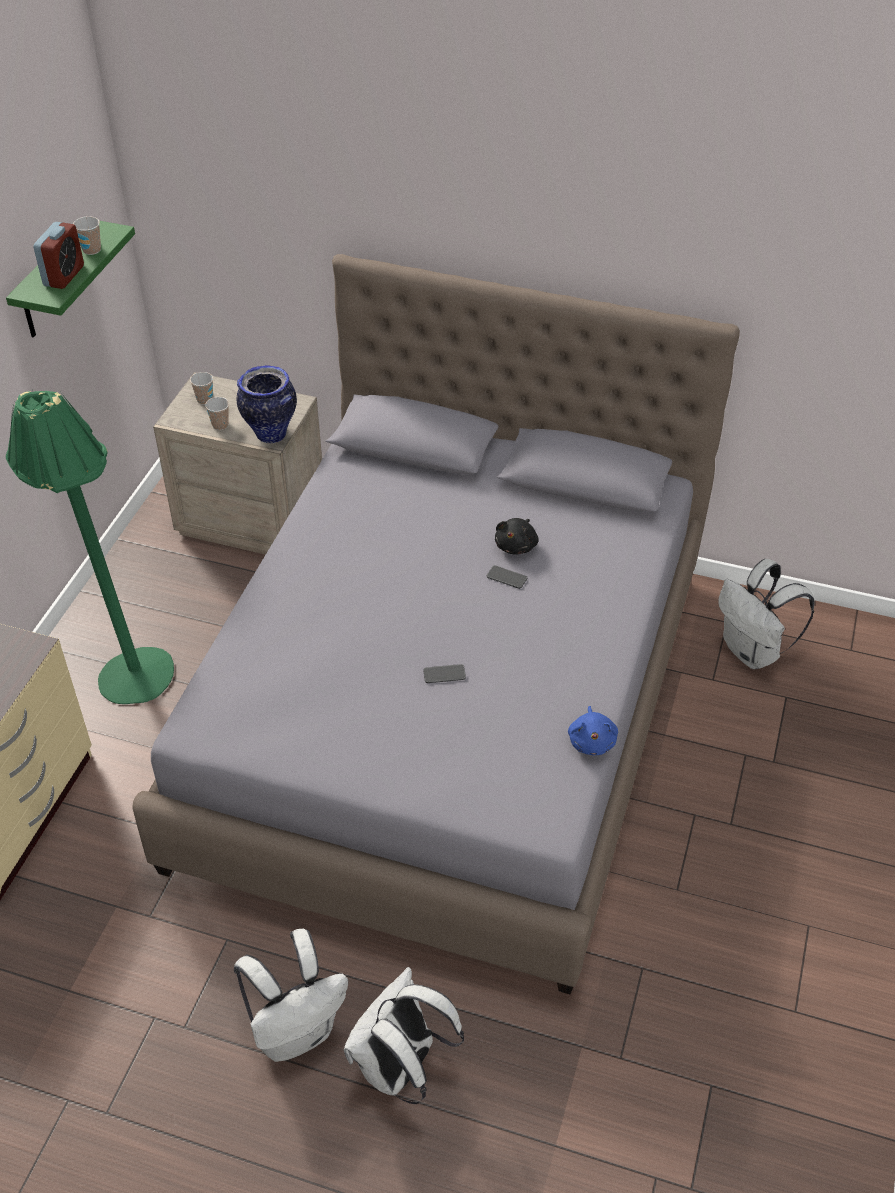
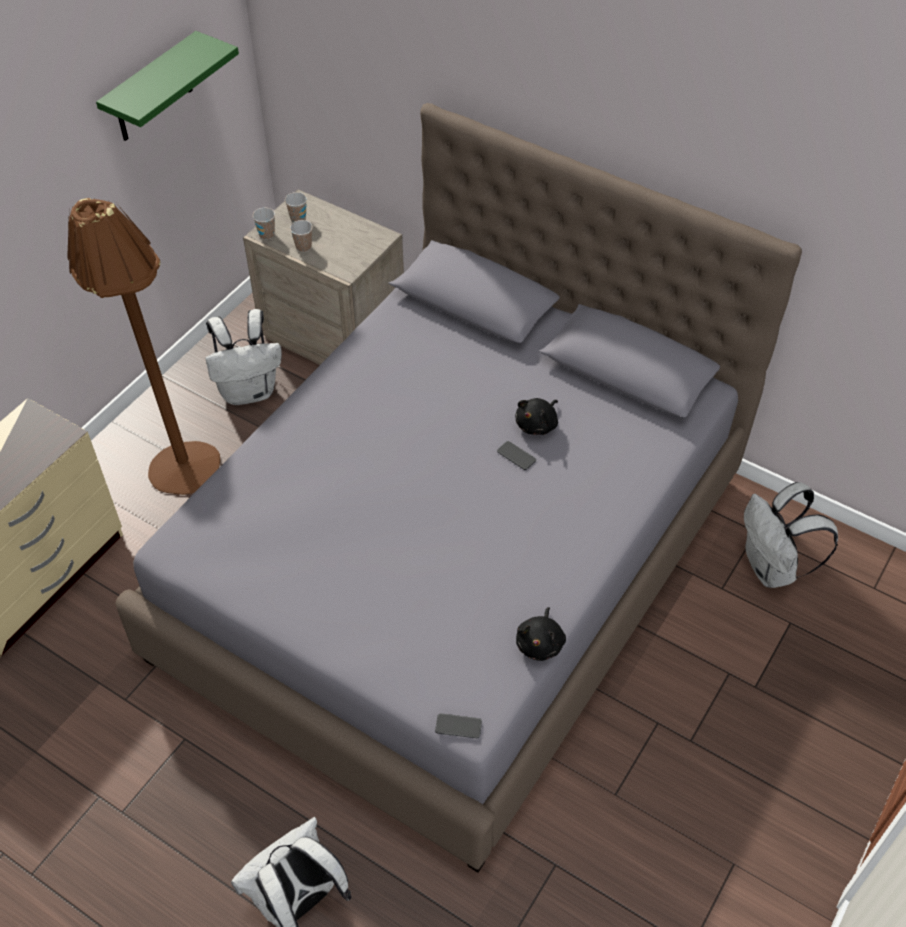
camera: 15 degrees right, 5 degrees up
(64, 276) = (155, 88): alarm clock -> none
(92, 250) = (190, 65): cup -> cup (266, 234)
(122, 670) = (174, 459): green floor lamp -> brown floor lamp
(270, 434) = (346, 264): vase -> none
(296, 1031) = (217, 842): white backpack -> white backpack (249, 391)
(444, 674) = (422, 542): phone -> phone (458, 726)
(592, 741) = (540, 643): blue plush toy -> black plush toy

